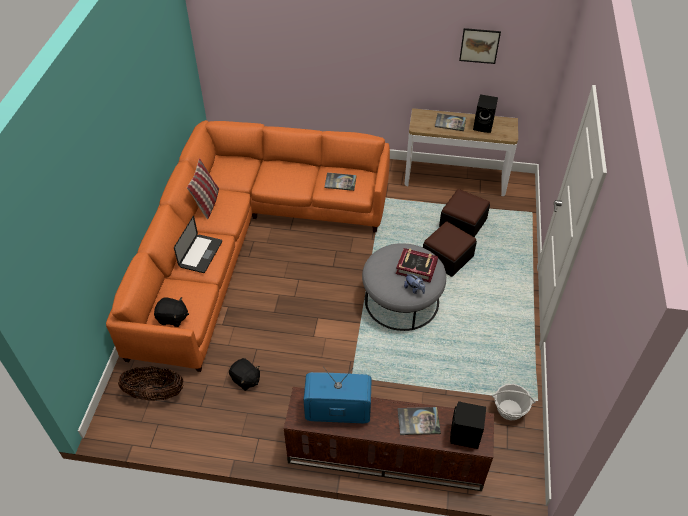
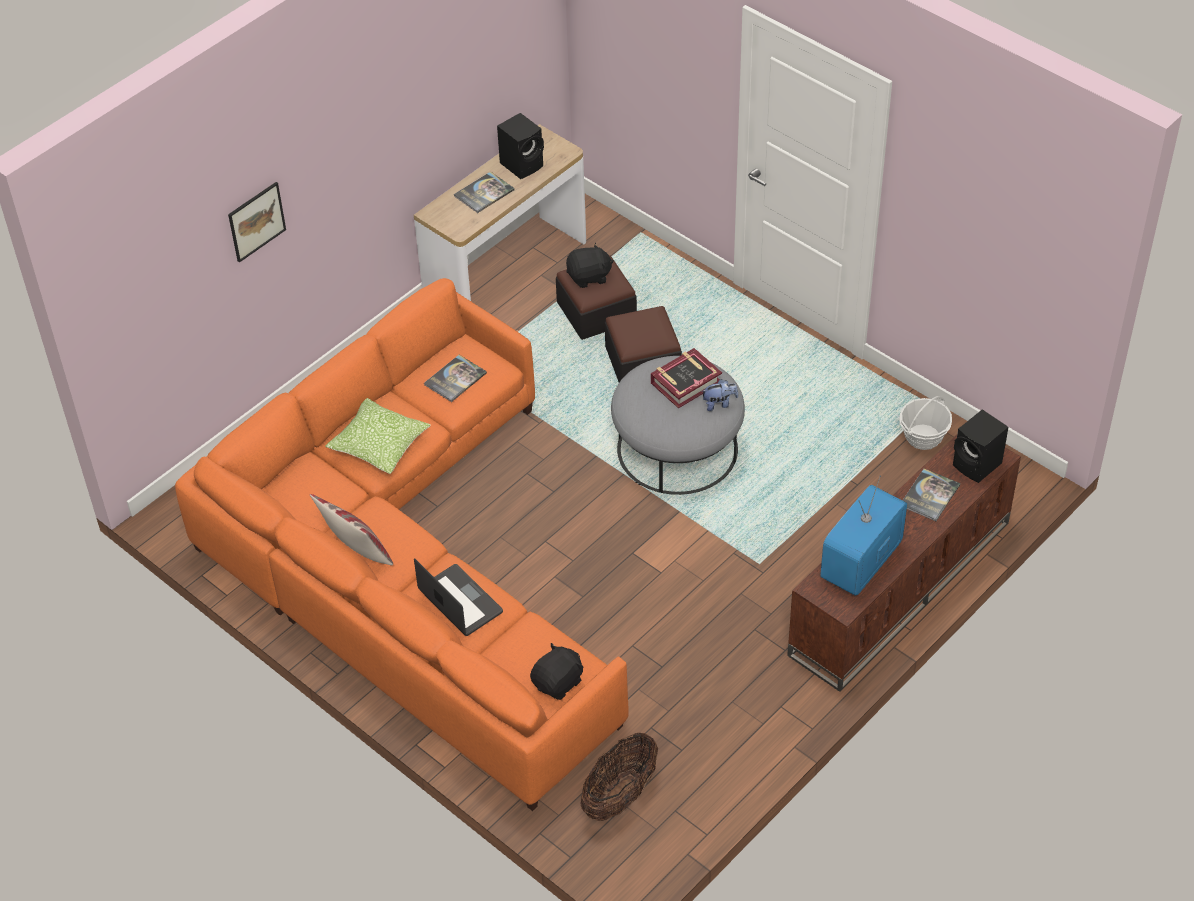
camera: 55 degrees left, 0 degrees up
(245, 380) = (676, 680): black plush toy -> black plush toy (589, 277)
(278, 178) = (379, 444): none -> pillow
(479, 45) = (469, 61): picture -> picture (256, 221)

